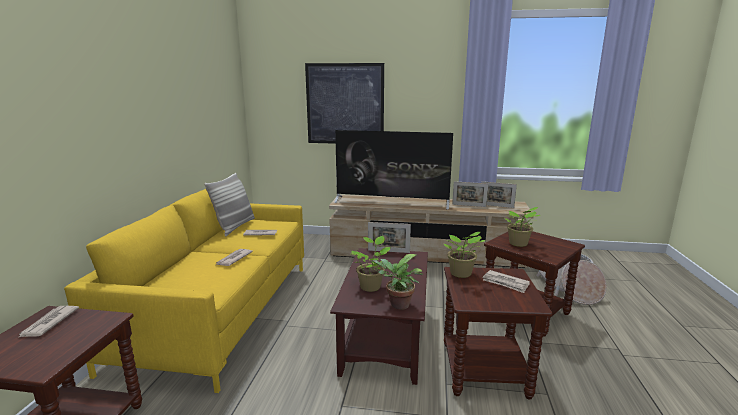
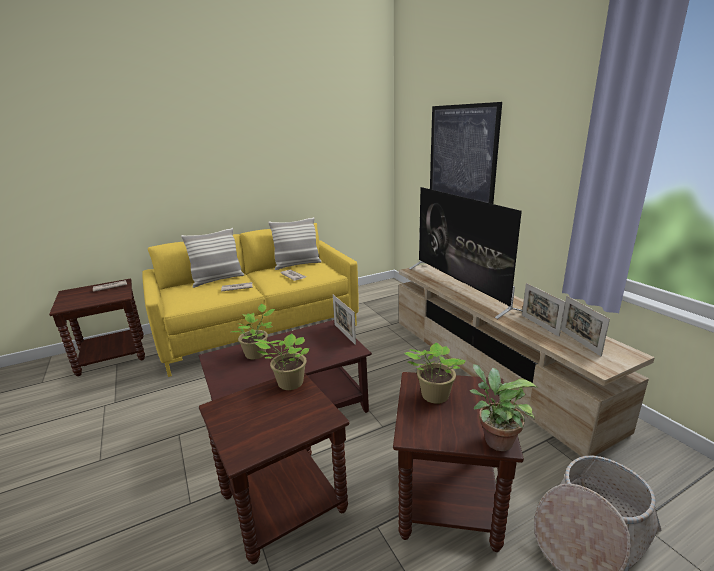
camera: 55 degrees right, 5 degrees up
(186, 263) = (217, 280): none -> pillow
(397, 305) = (229, 379): potted plant -> potted plant (494, 440)
(505, 283) = (289, 419): newspaper -> none

